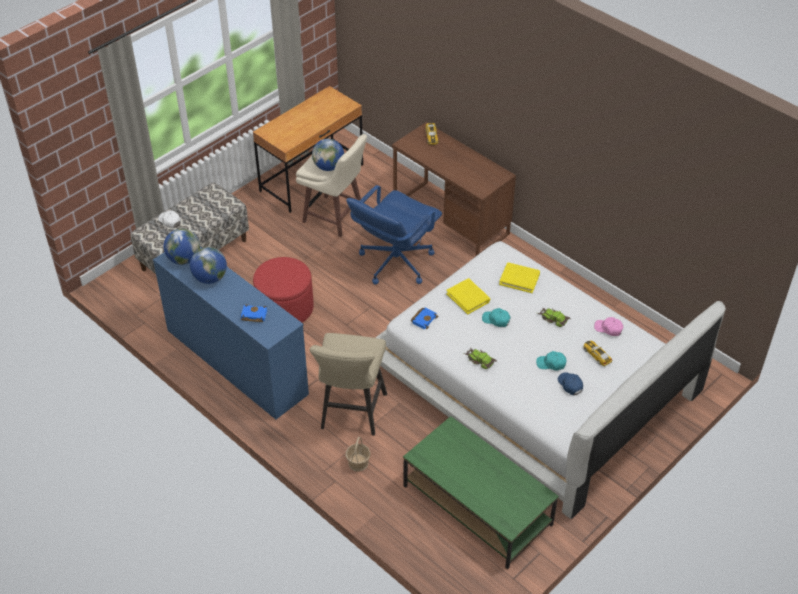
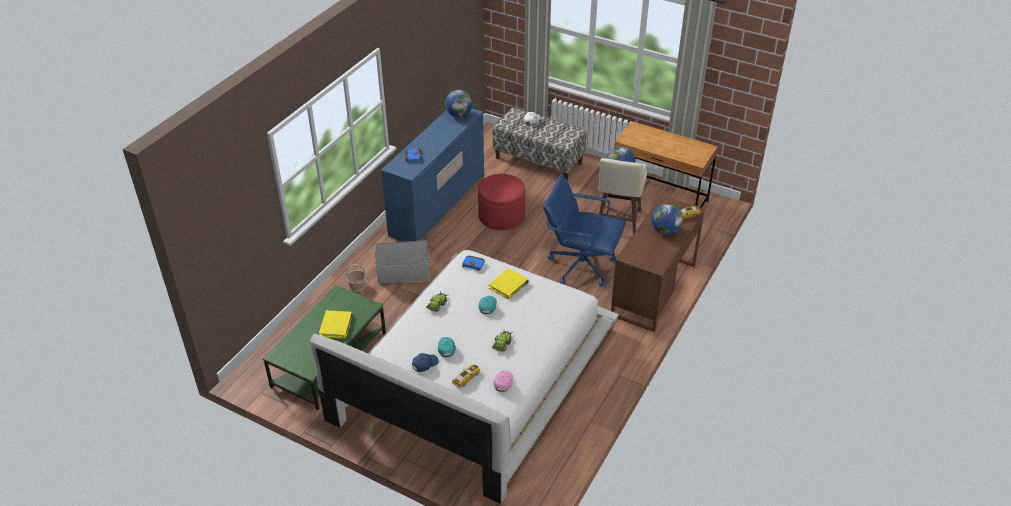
camera: 75 degrees right, 5 degrees down
(210, 278) = (444, 130): globe -> globe (665, 231)
(351, 415) = (403, 273): beige stool -> grey storage box
(519, 279) = (545, 314): yellow book -> yellow book (336, 326)

